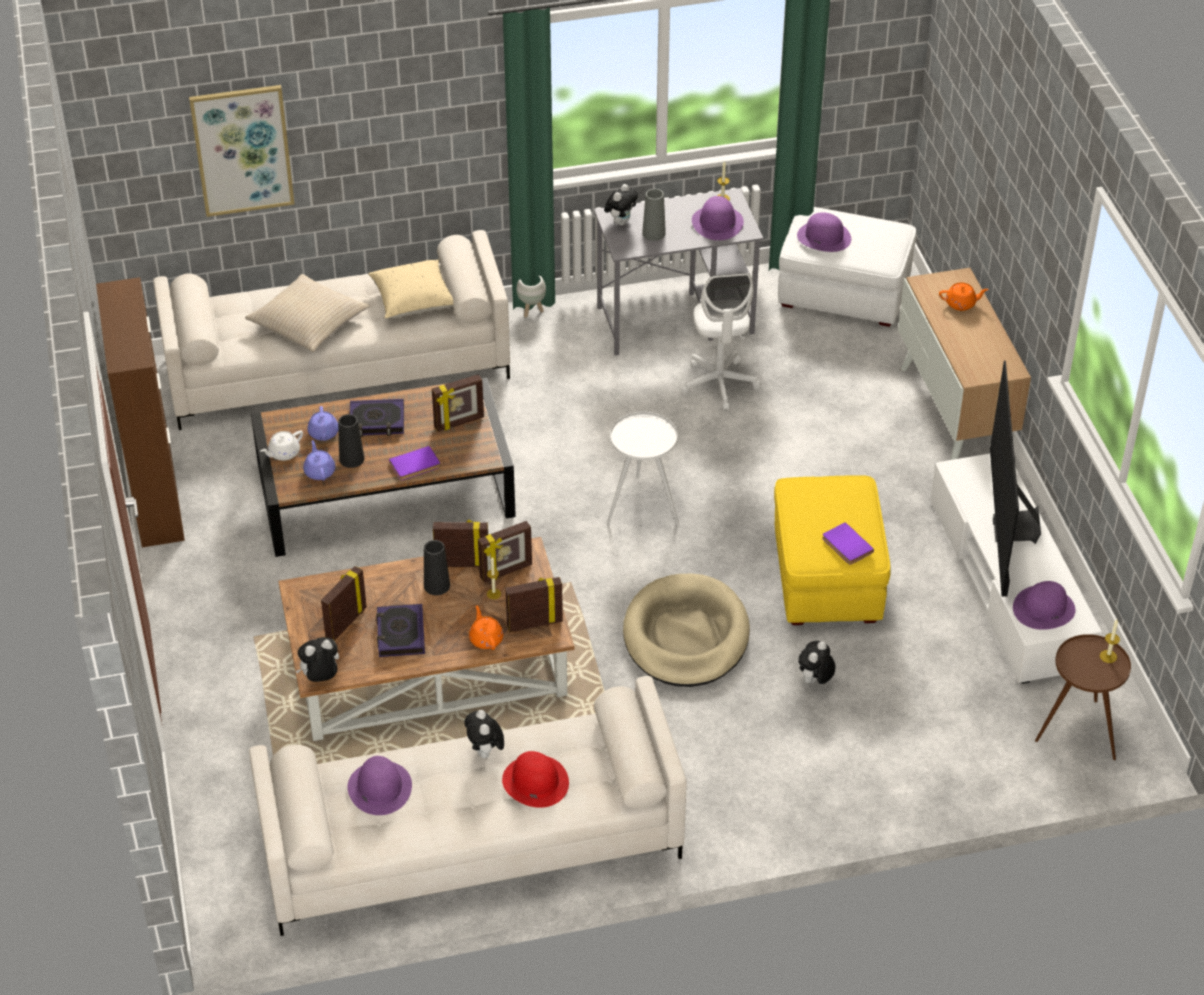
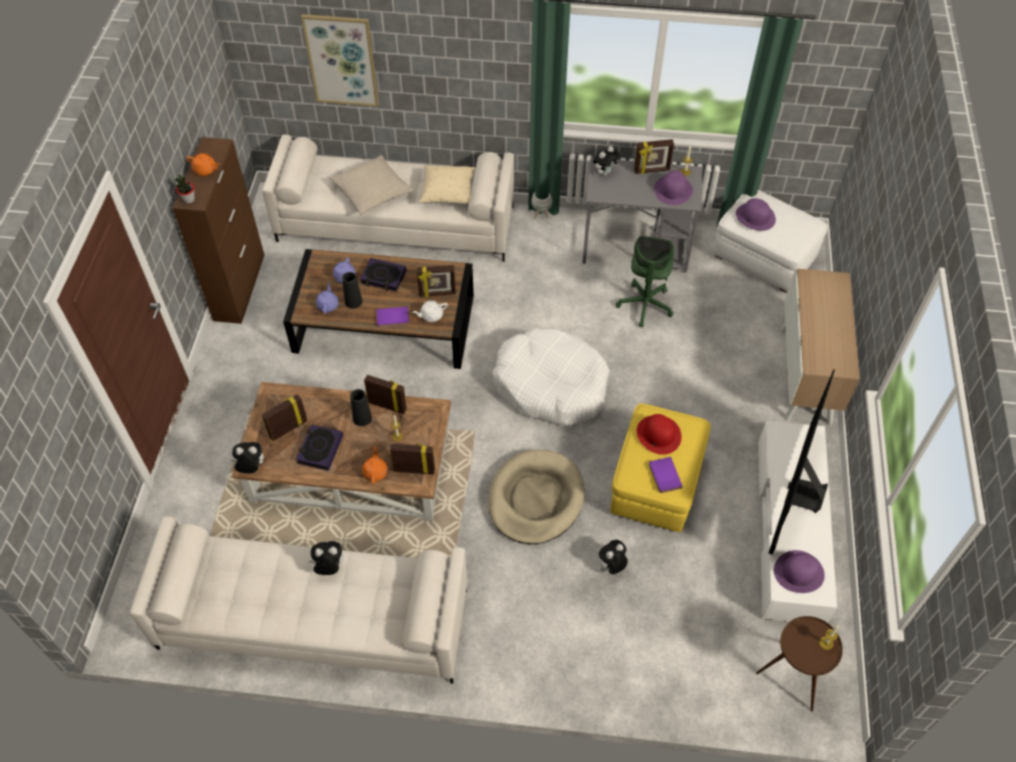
camera: 20 degrees right, 10 degrees up
(124, 359) = (188, 199): none -> potted plant
(283, 453) = (311, 284): white teapot -> white teapot (431, 315)
(379, 787) = (244, 572): purple hat -> none
(485, 752) = (329, 567): plush toy -> plush toy turned 75 degrees clockwise
(506, 572) = (414, 421): picture frame -> picture frame (652, 170)
(535, 781) = (351, 604): red hat -> red hat (658, 434)
(642, 505) = (550, 385): white side table -> white dog bed
(653, 233) = (623, 187): grey vase -> none
(719, 384) = (645, 305): white office chair -> green office chair
(961, 304) = (830, 302): orange teapot -> orange teapot (205, 170)

